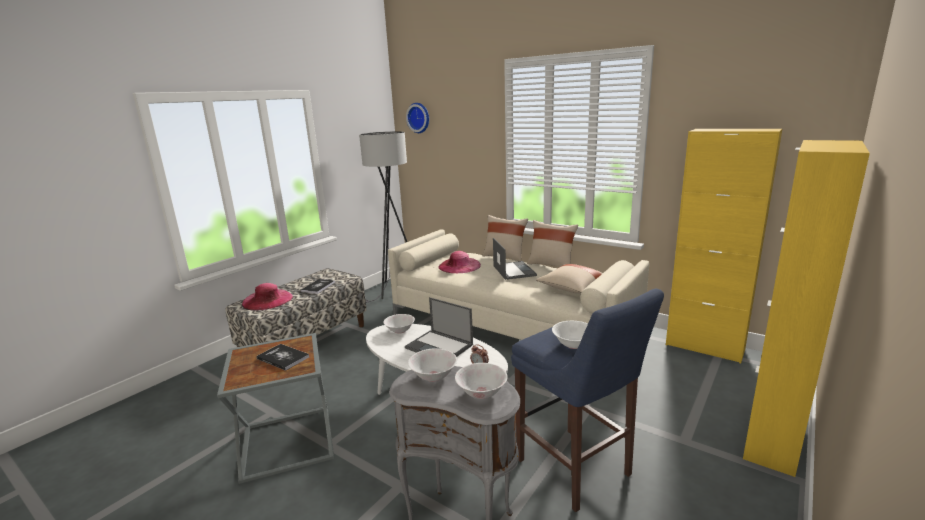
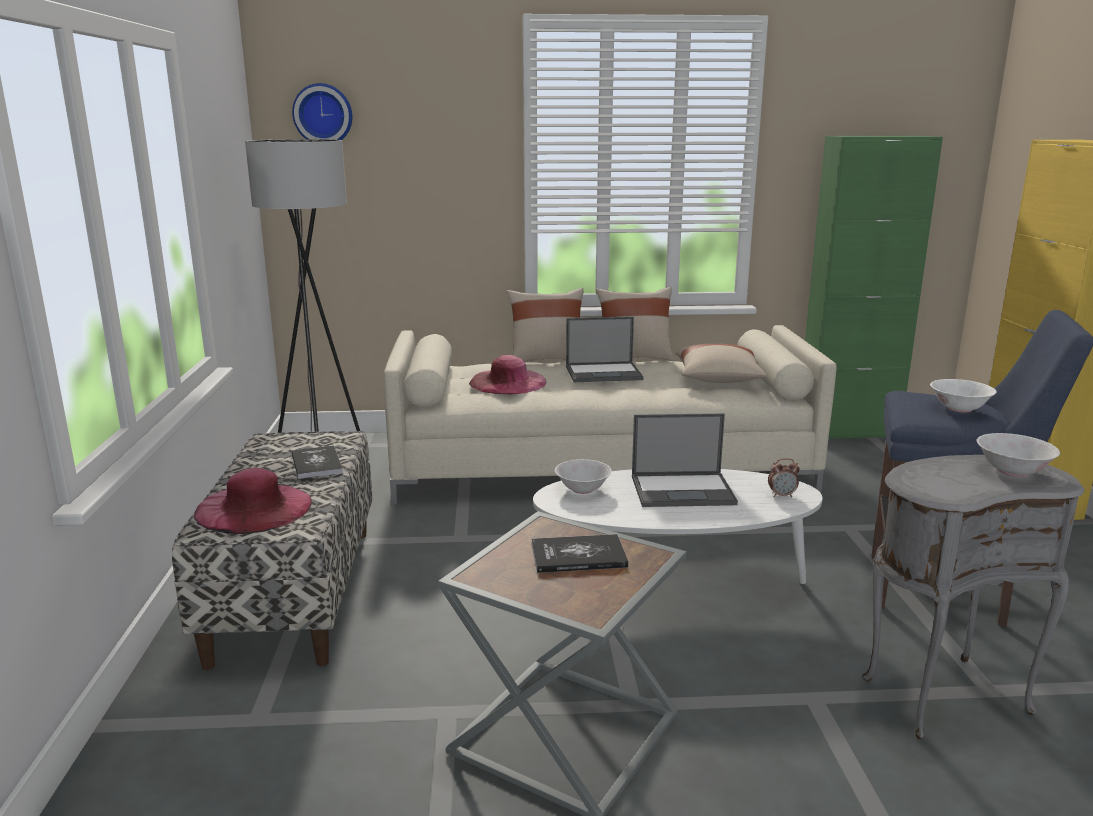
camera: 40 degrees left, 0 degrees up
(433, 376) = (932, 474): white bowl -> none
(513, 270) = (604, 373): laptop -> laptop turned 135 degrees clockwise
(704, 347) = (847, 432): yellow cabinet -> green cabinet

